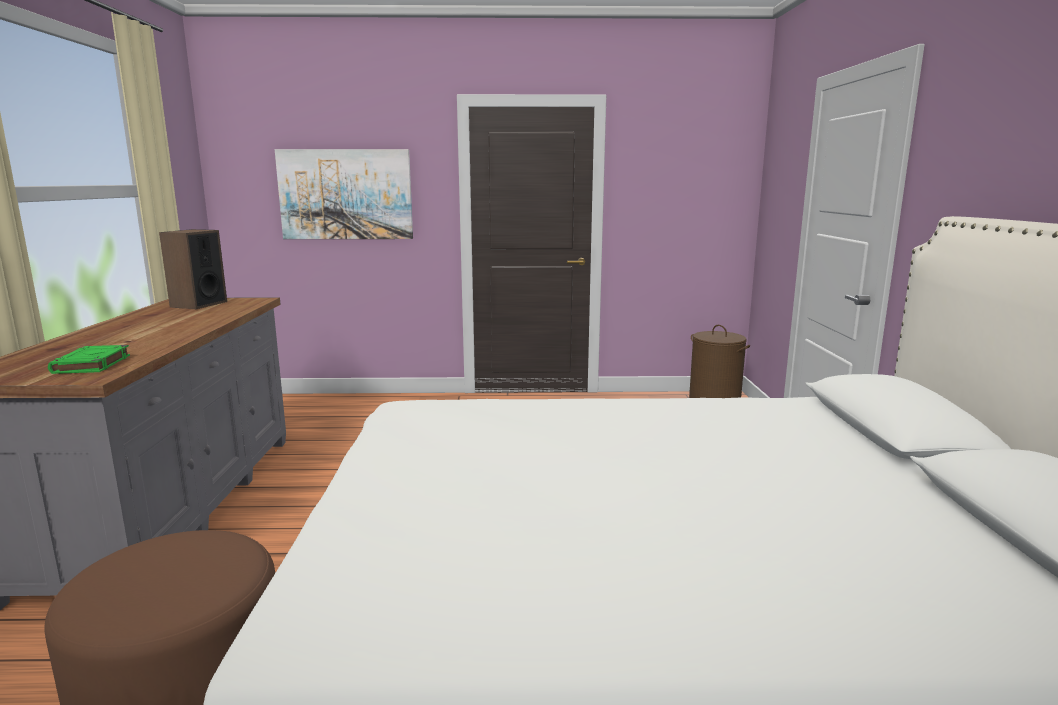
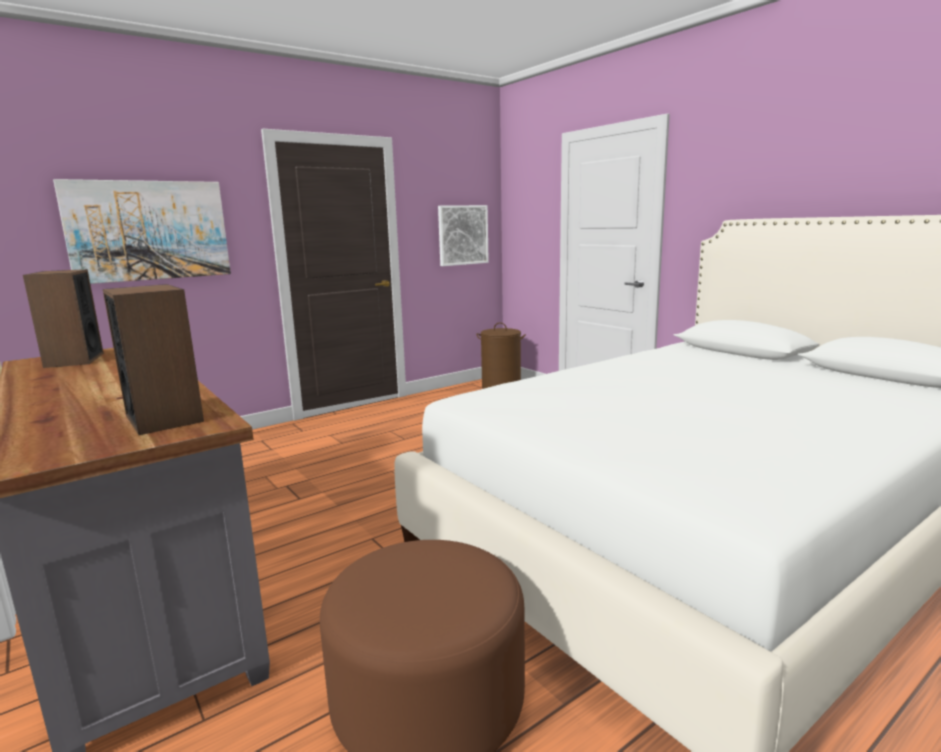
camera: 35 degrees left, 0 degrees up
(92, 364) = (165, 418): green book -> speaker
(696, 210) = (462, 235): none -> picture

